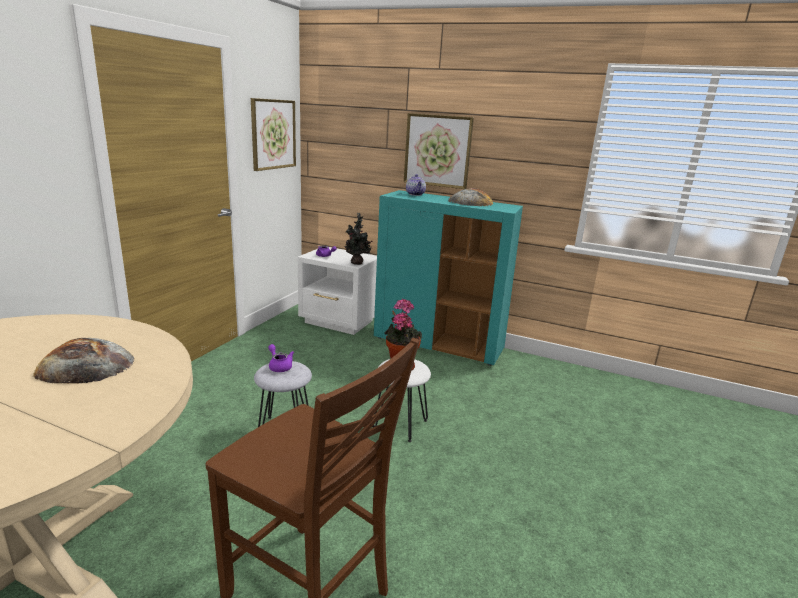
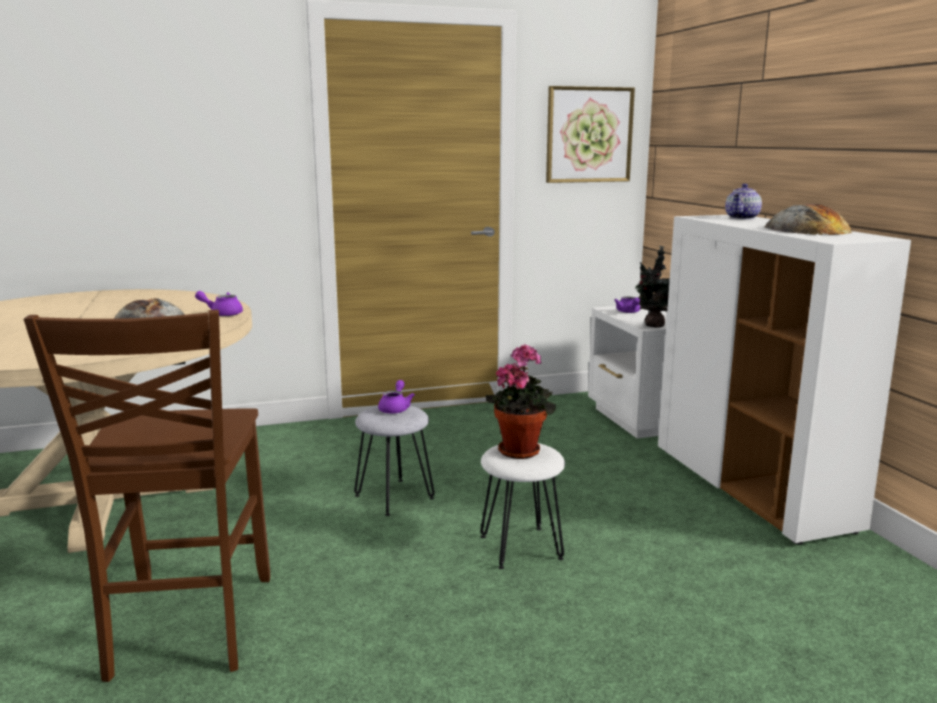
camera: 50 degrees right, 5 degrees down
(128, 333) = (222, 314): none -> purple teapot
(437, 151) = (795, 144): picture -> none
(439, 344) = (752, 488): turquoise cabinet -> white cabinet

